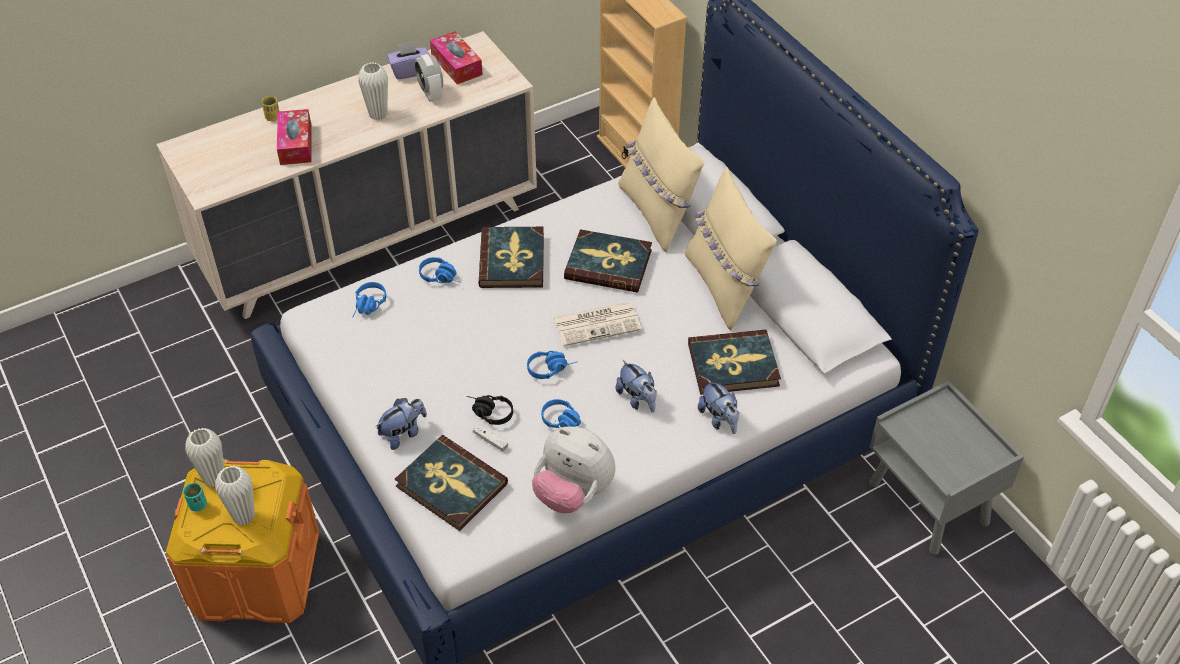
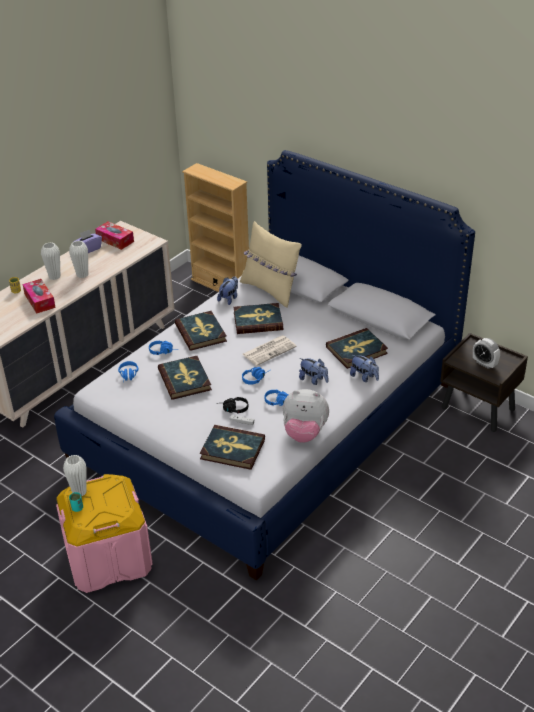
camera: 20 degrees left, 10 degrees down
(244, 516) = (110, 505): white vase -> white vase (54, 276)
(255, 574) = (108, 558): orange storage box -> pink storage box
(403, 433) = (188, 432): plush toy -> plush toy (229, 298)
(431, 93) = (108, 257): alarm clock -> alarm clock (484, 363)
(445, 338) = (185, 380): none -> book
(724, 286) = (329, 315): beige pillow -> none
(929, 504) = (478, 409): grey nightstand -> brown nightstand

